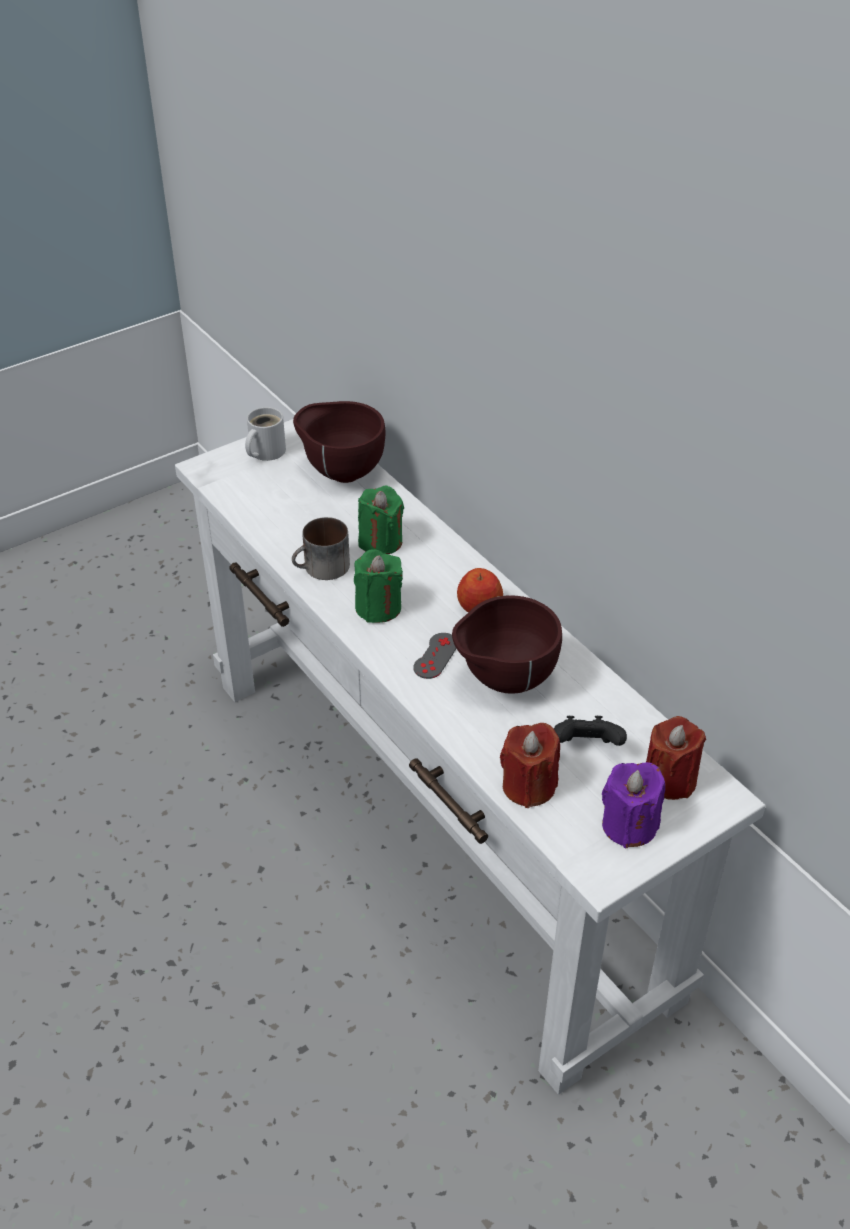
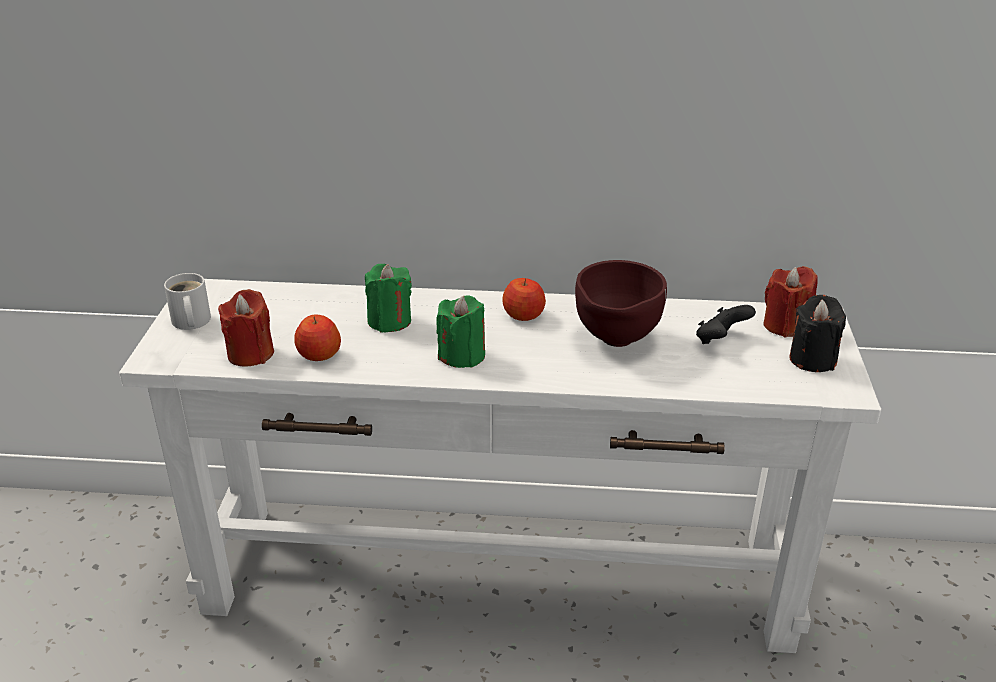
camera: 50 degrees left, 10 degrees down
(295, 536) = (319, 354): none -> apple
(322, 569) = (378, 360): mug -> none
(341, 473) = (281, 301): brown bowl -> none
(435, 656) = (551, 356): grey game controller -> none
(528, 786) = (733, 380): red candle -> red candle (250, 354)
(629, 825) = (812, 359): purple candle -> black candle

